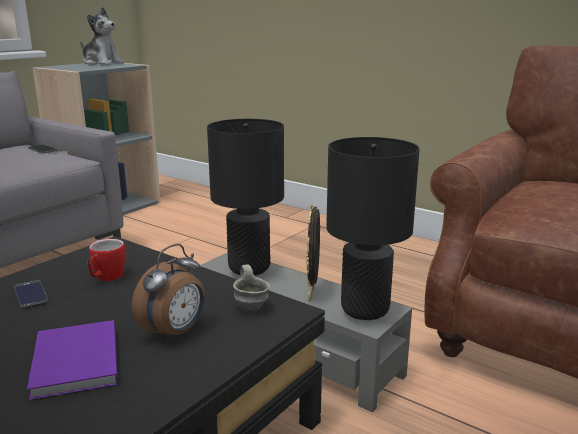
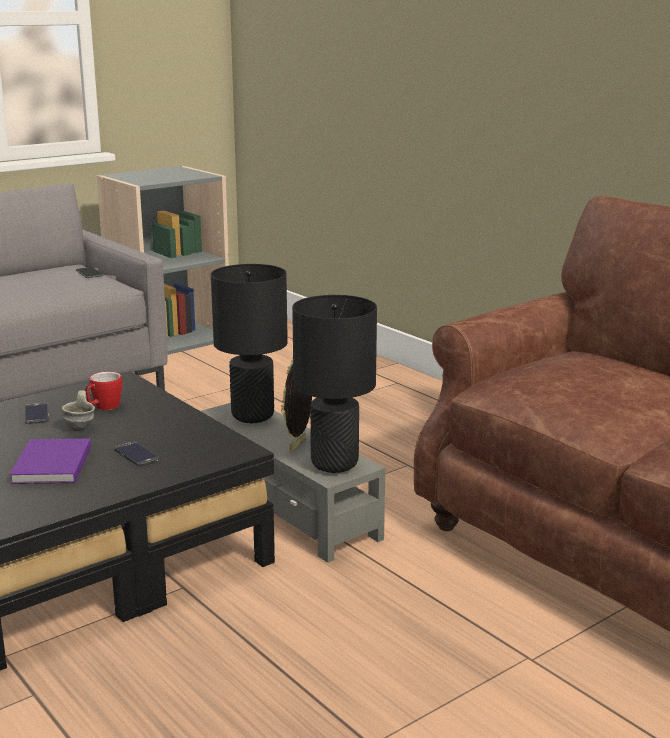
camera: 15 degrees right, 0 degrees up
(102, 63) = (175, 170): plush toy -> none
(175, 333) = (136, 454): alarm clock -> phone
(252, 306) = (213, 443): grey mug -> grey mug (82, 427)

